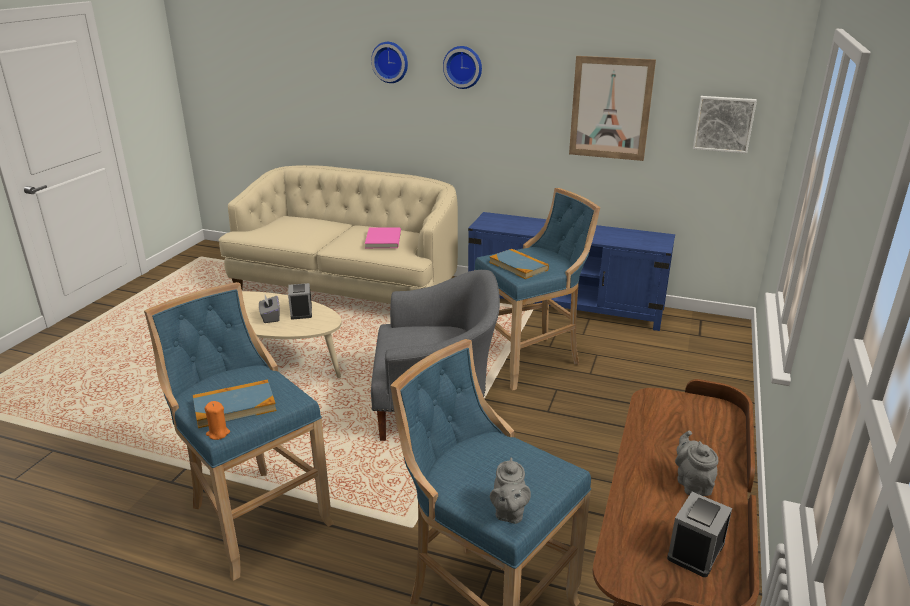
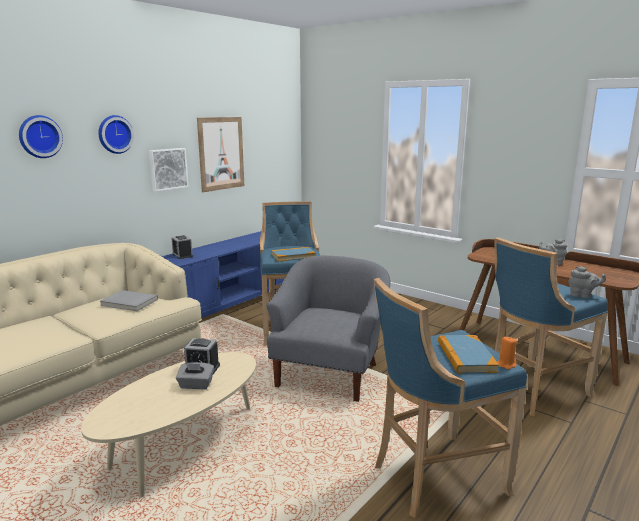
camera: 70 degrees left, 10 degrees down
(382, 240) = (129, 303): pink book -> grey book
(696, 551) = (600, 270): alarm clock -> alarm clock (182, 255)
(724, 124) = (275, 153): picture -> picture (167, 169)

